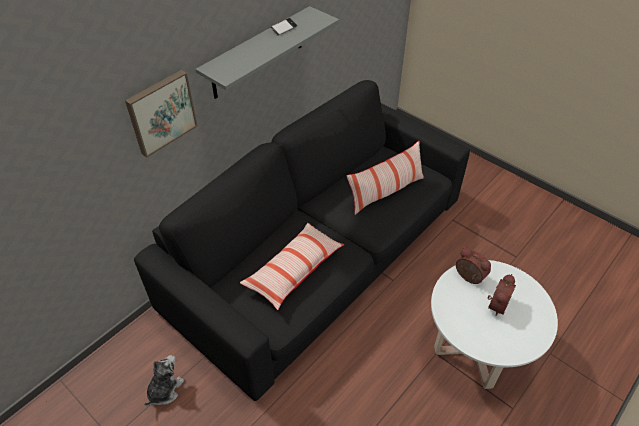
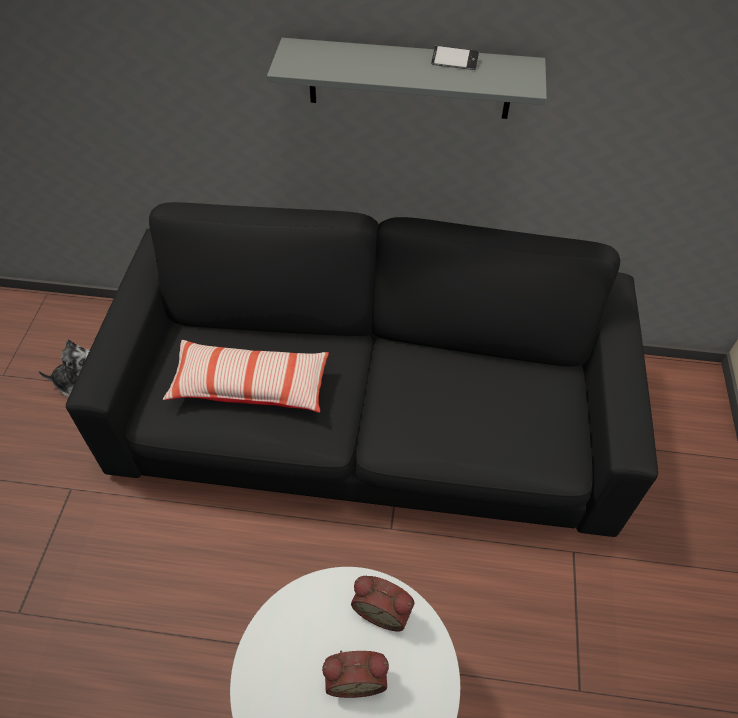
camera: 55 degrees right, 5 degrees up
(161, 112) = (214, 68): picture -> none
(386, 192) = (475, 414): pillow -> none
(468, 277) = (383, 609): alarm clock -> alarm clock turned 105 degrees clockwise

